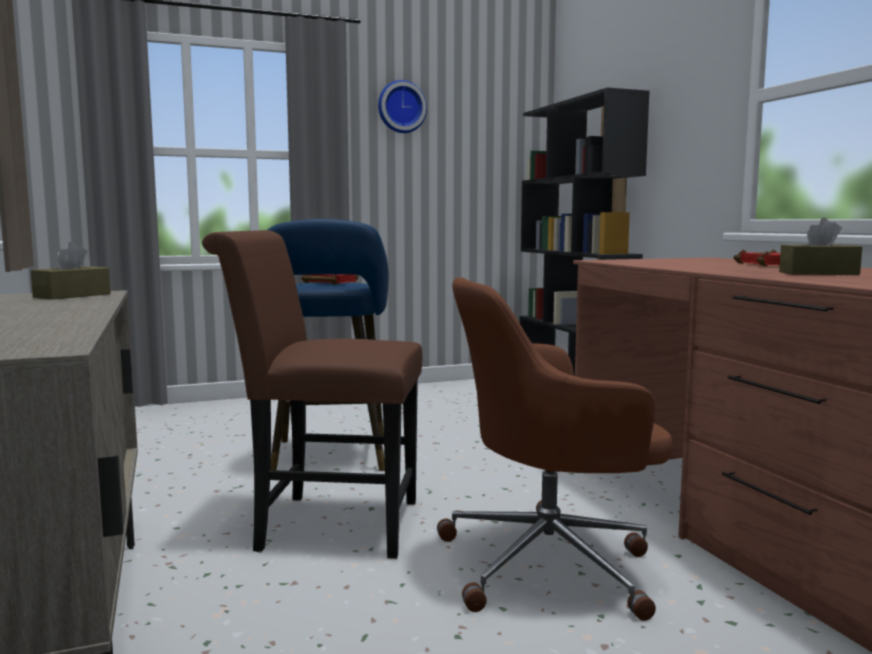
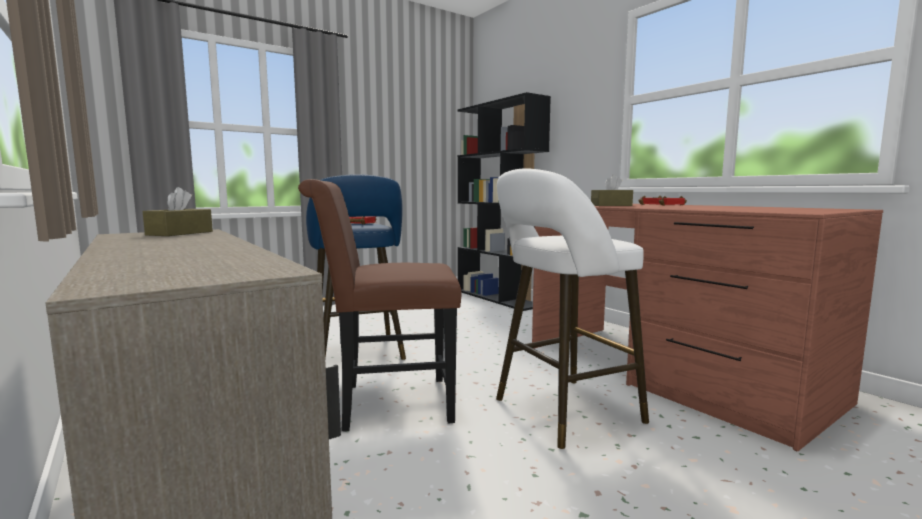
camera: 15 degrees left, 0 degrees up
(401, 107) = (375, 101): wall clock -> none
(551, 563) = (561, 412): brown office chair -> white stool
(818, 273) = (714, 207): brown tissue box -> brown tissue box (611, 205)

